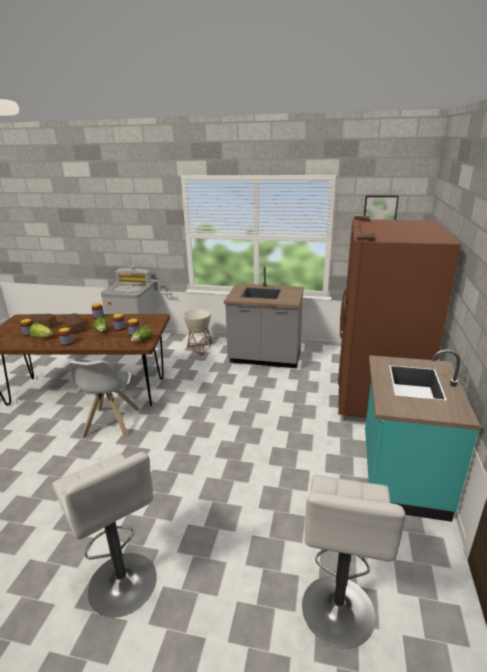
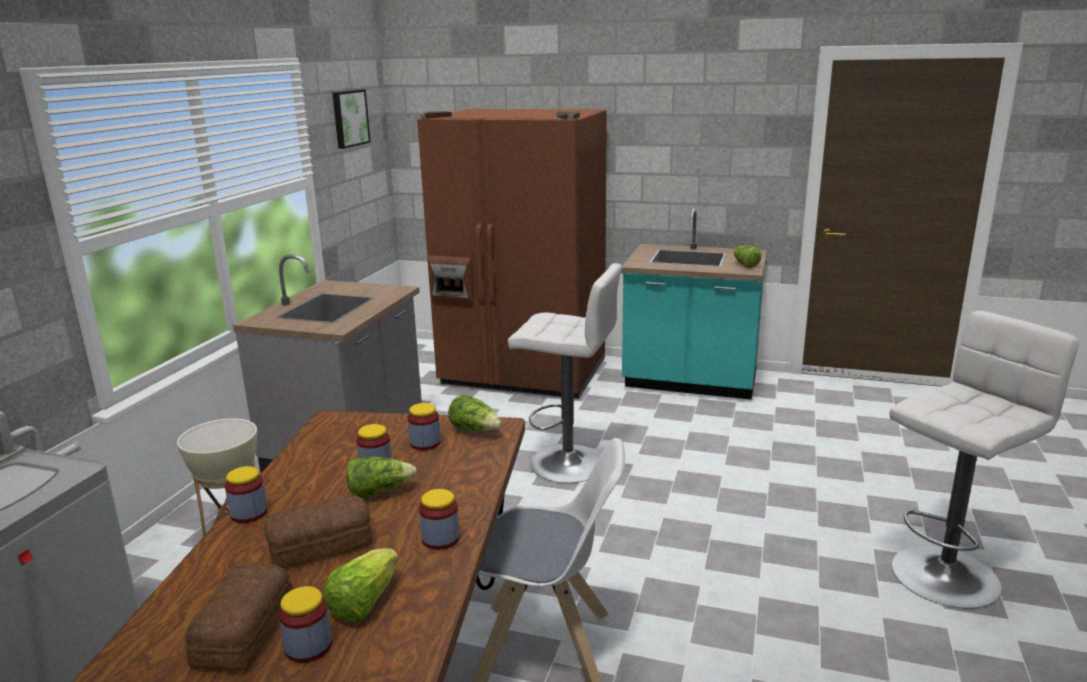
camera: 85 degrees left, 5 degrees down
(337, 610) = (891, 435): white stool -> white stool (568, 464)
(407, 408) = (745, 265): none -> lettuce

